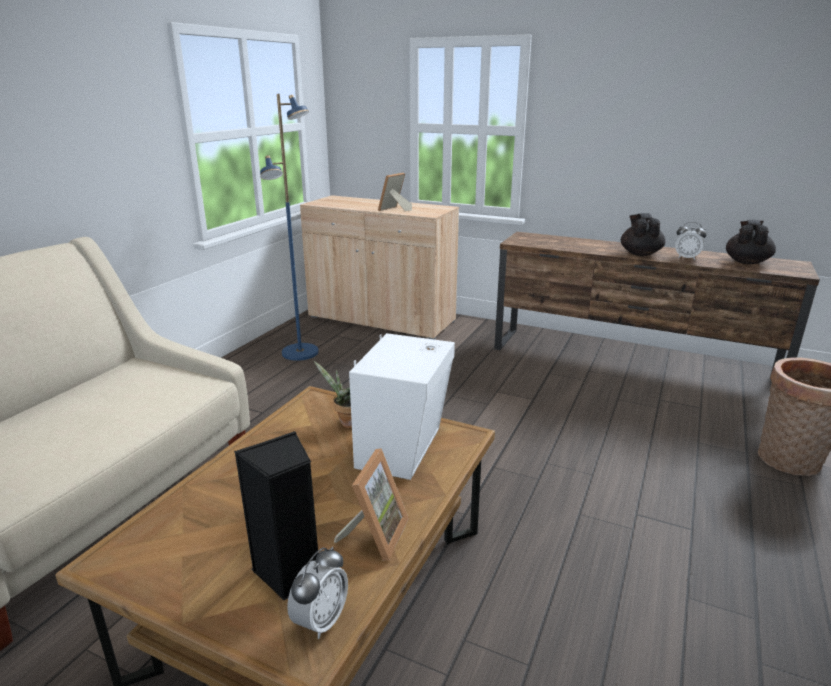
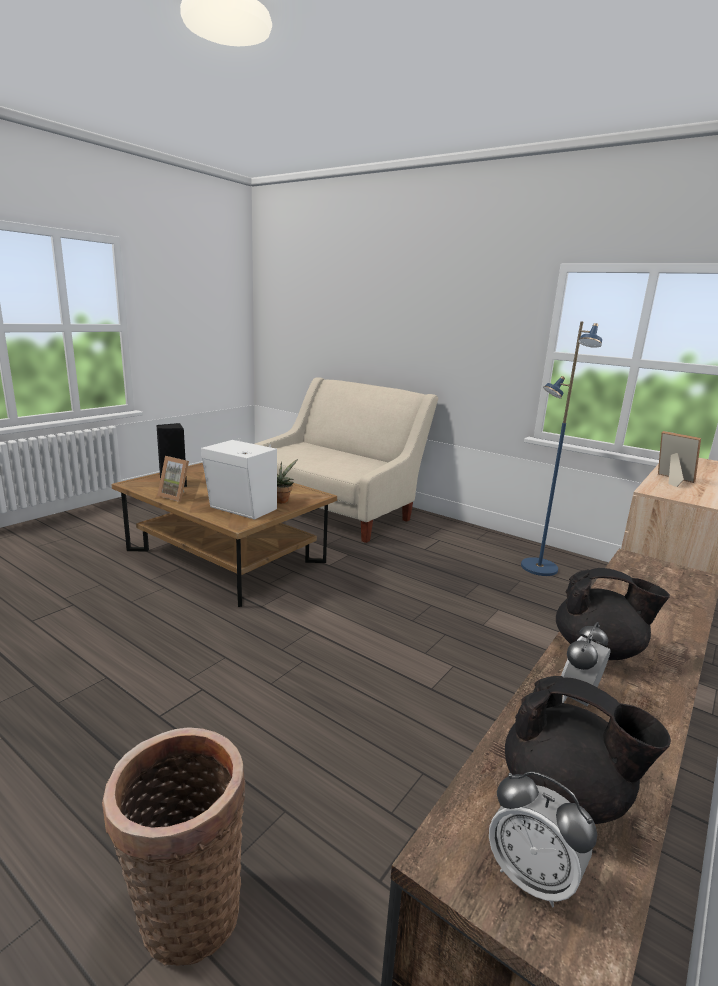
camera: 100 degrees right, 5 degrees down
(320, 621) = (143, 486): alarm clock -> alarm clock (531, 877)

